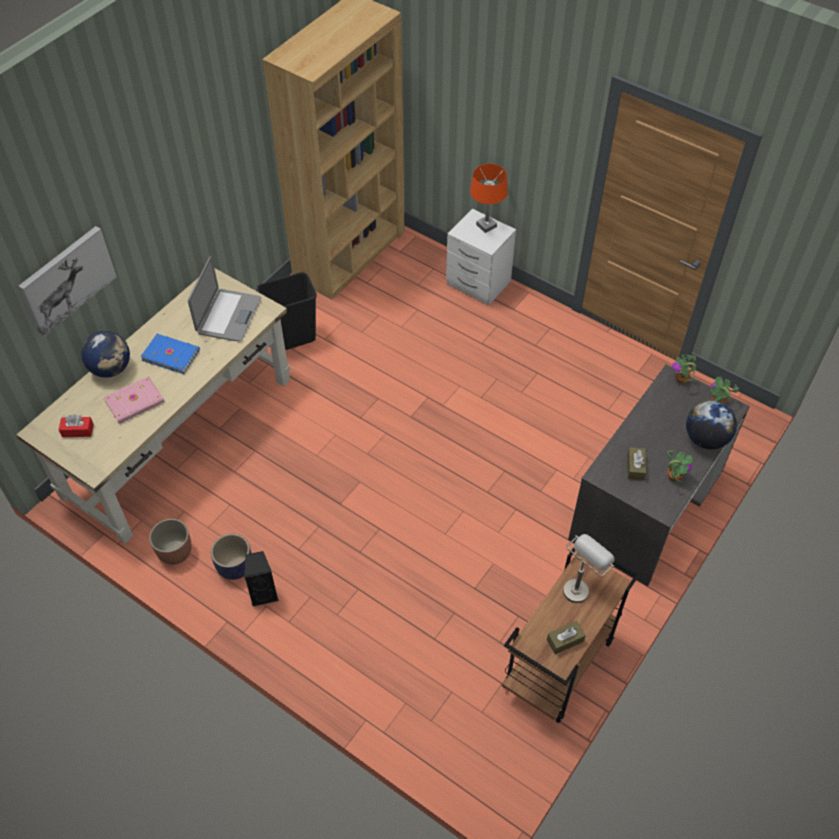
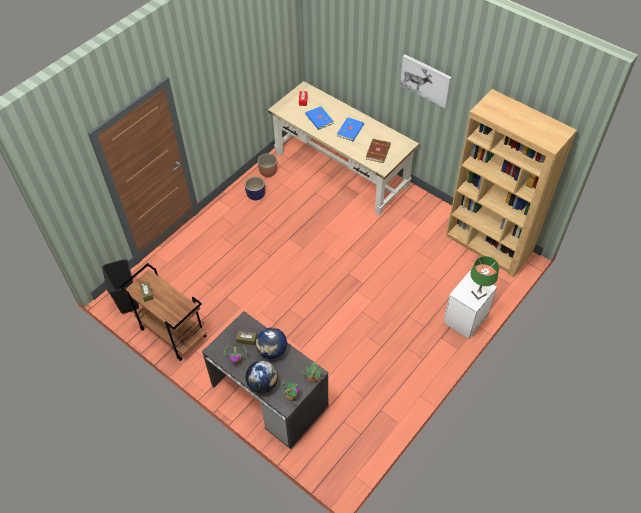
camera: 95 degrees right, 0 degrees up
(67, 279) = (351, 55): picture -> picture (426, 80)
(111, 369) = (342, 109): globe -> globe (272, 351)
(135, 402) = (319, 119): pink book -> blue book
(228, 316) = (378, 152): laptop -> brown book
(264, 593) = (238, 207): black speaker -> none
(293, 338) = (412, 216): black trash can -> black trash can (127, 301)
(486, 225) = (478, 293): orange table lamp -> green table lamp
(580, 585) = (177, 305): grey table lamp -> none

